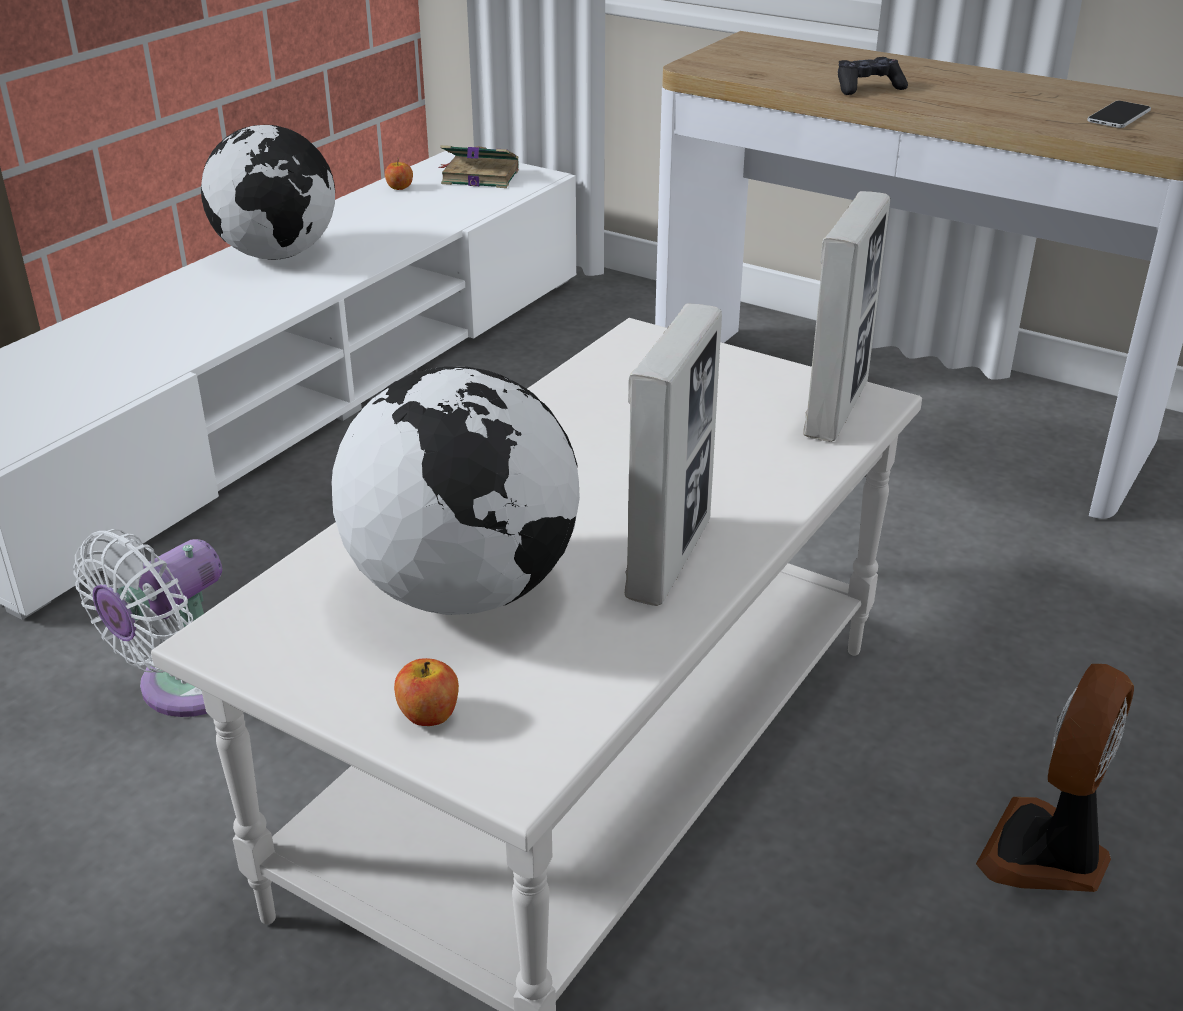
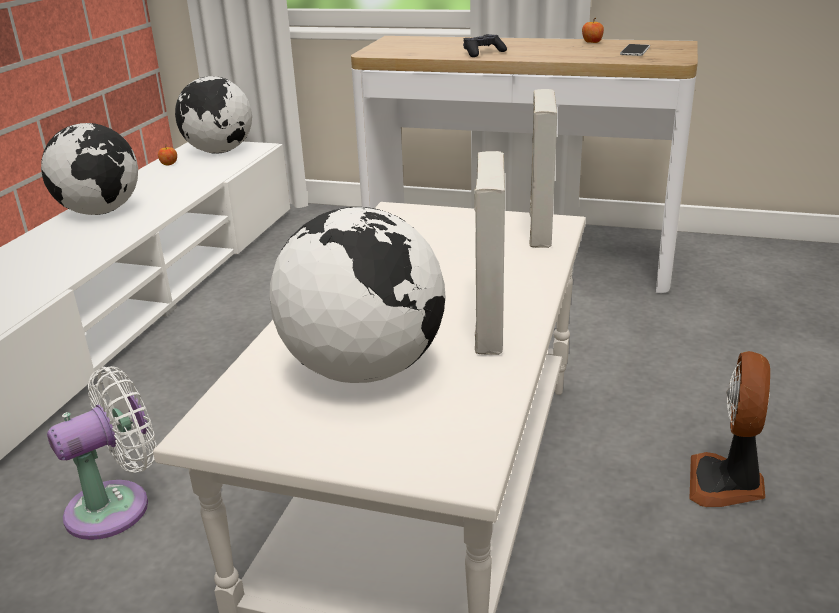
camera: 15 degrees left, 5 degrees down
(185, 687) = (116, 506): white fan -> white fan turned 150 degrees counterclockwise
(428, 714) = (384, 448): apple -> apple (592, 42)
(478, 176) = (219, 152): book -> globe

